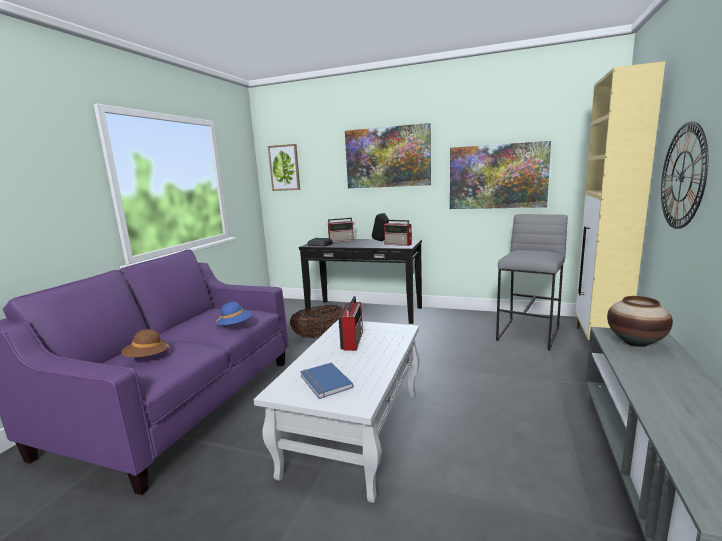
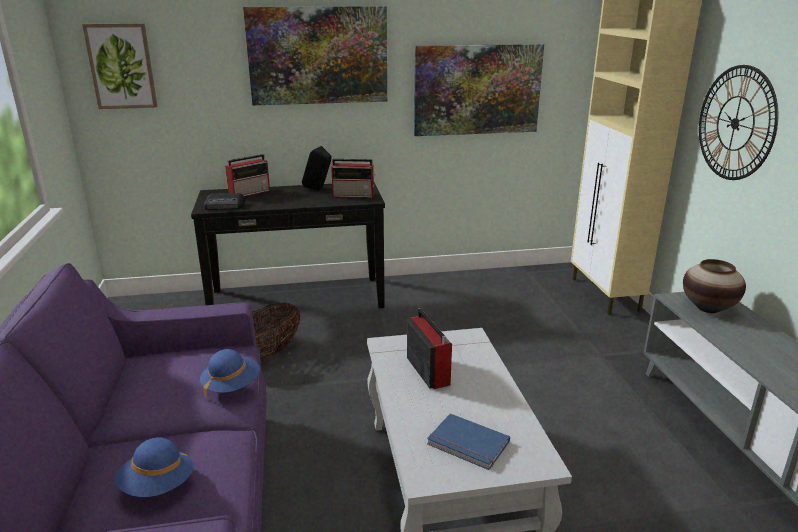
camera: 30 degrees left, 10 degrees up
(147, 358) = (157, 486): brown hat -> blue hat
(529, 334) = (532, 297): grey stool -> none

